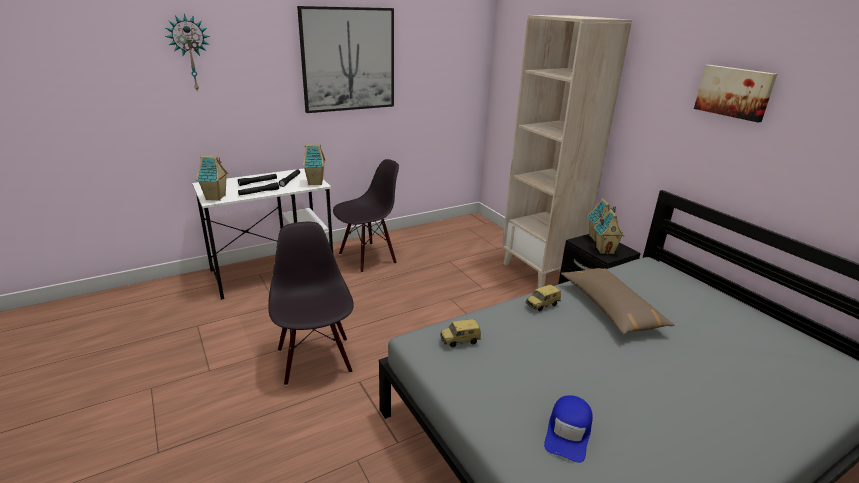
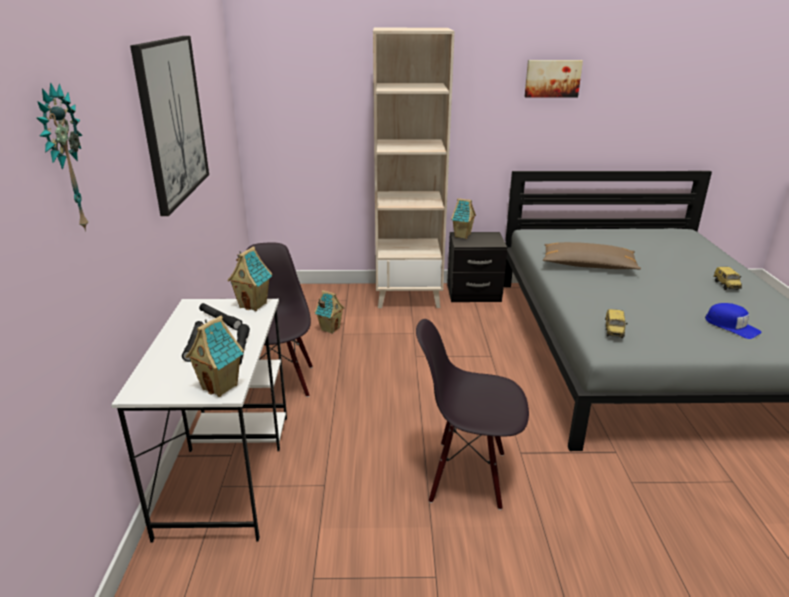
camera: 60 degrees left, 0 degrees up
(542, 306) = (573, 286): toy car -> toy car (726, 286)
(605, 250) = (485, 240): toy house -> toy house (330, 329)

